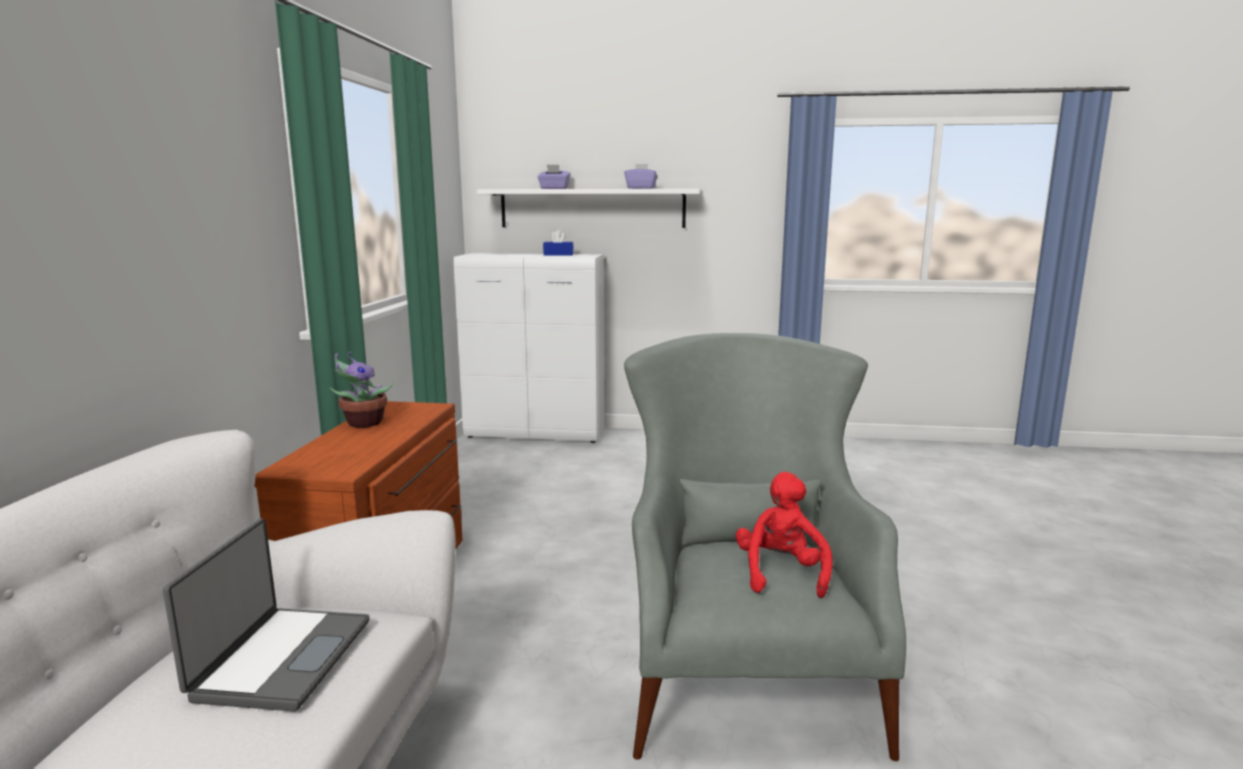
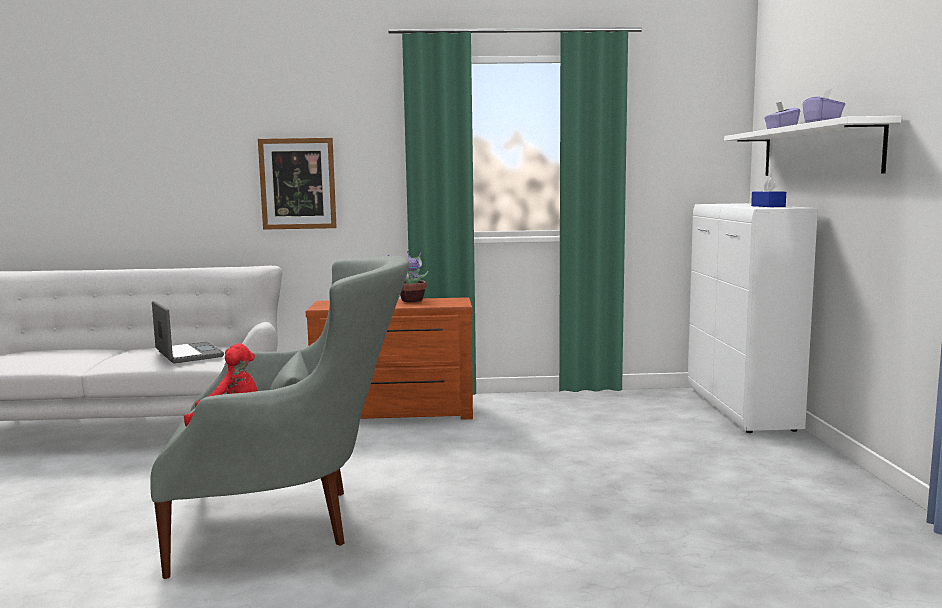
camera: 80 degrees right, 5 degrees down
(143, 262) = (297, 183): none -> picture
(281, 659) = (187, 354): laptop -> laptop turned 120 degrees counterclockwise

